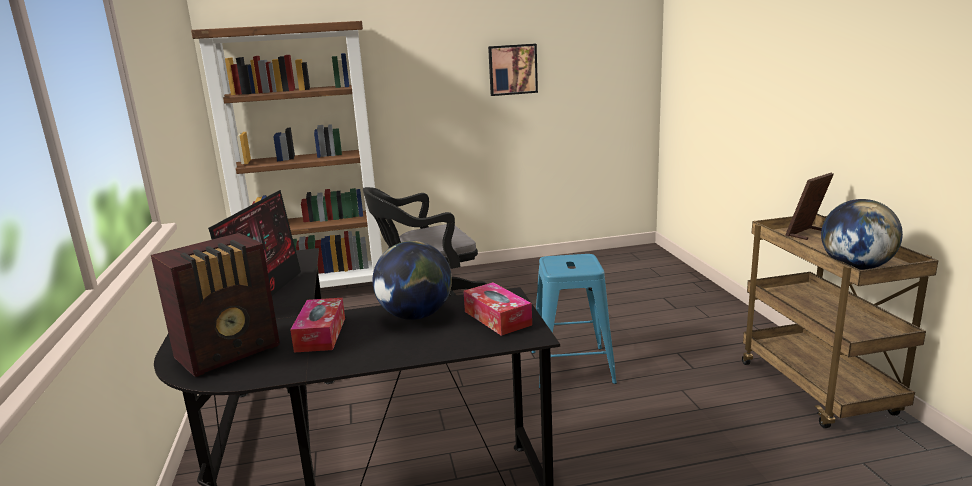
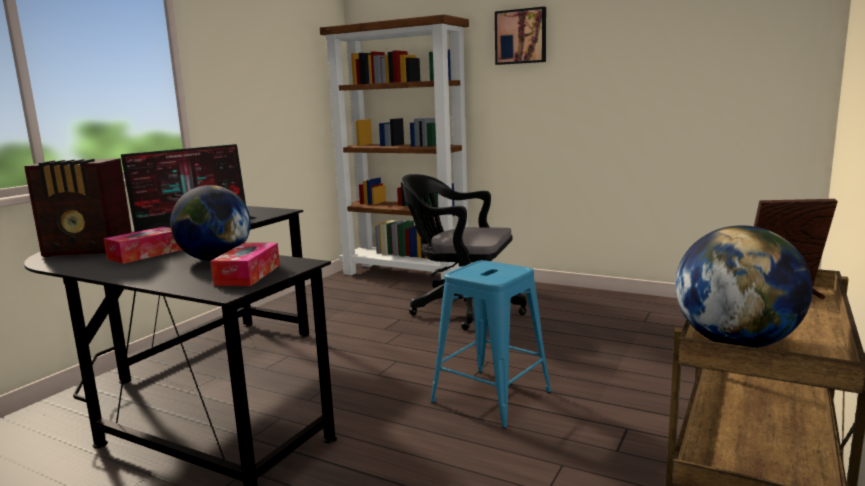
camera: 40 degrees right, 5 degrees down
(512, 69) = (622, 68): picture -> picture (521, 36)

